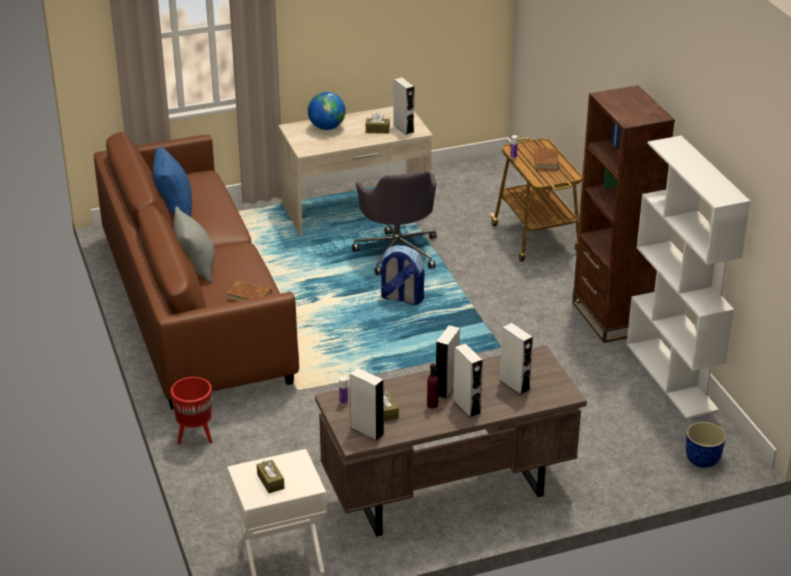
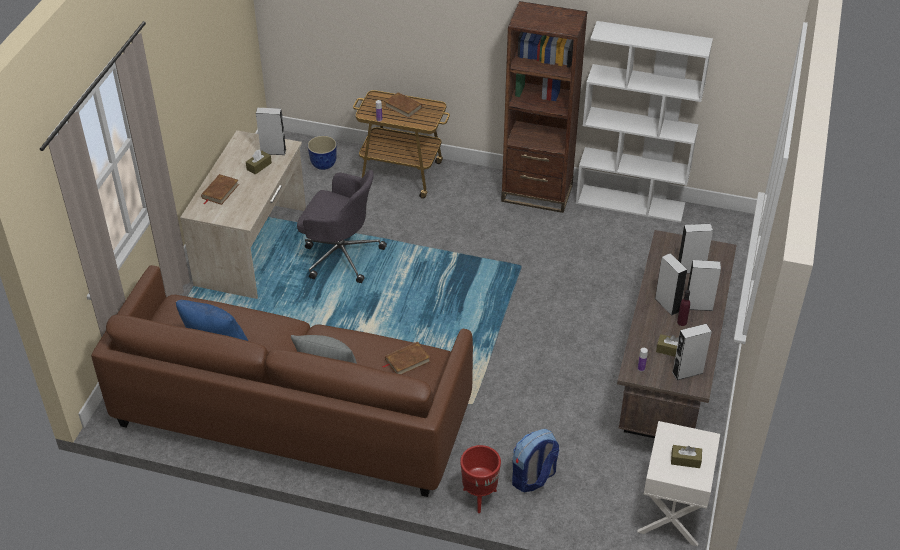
camera: 55 degrees left, 10 degrees up
(327, 127) = (220, 191): globe -> brown book
(401, 298) = (406, 285): backpack -> backpack (533, 478)
(703, 461) = (730, 239): planter -> planter (324, 164)

